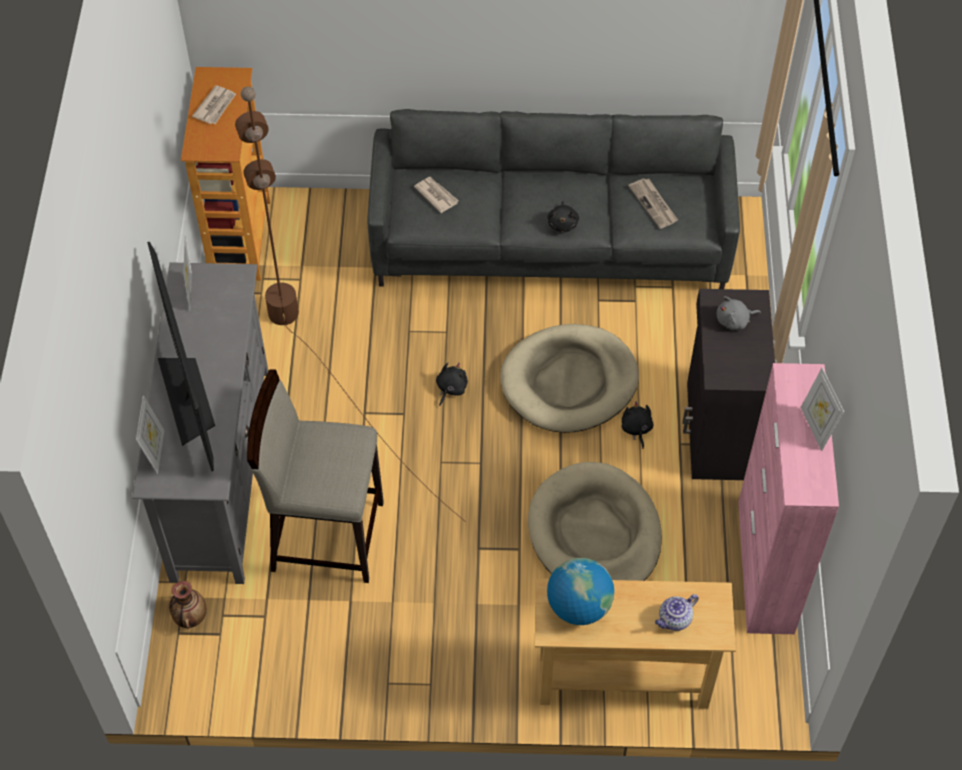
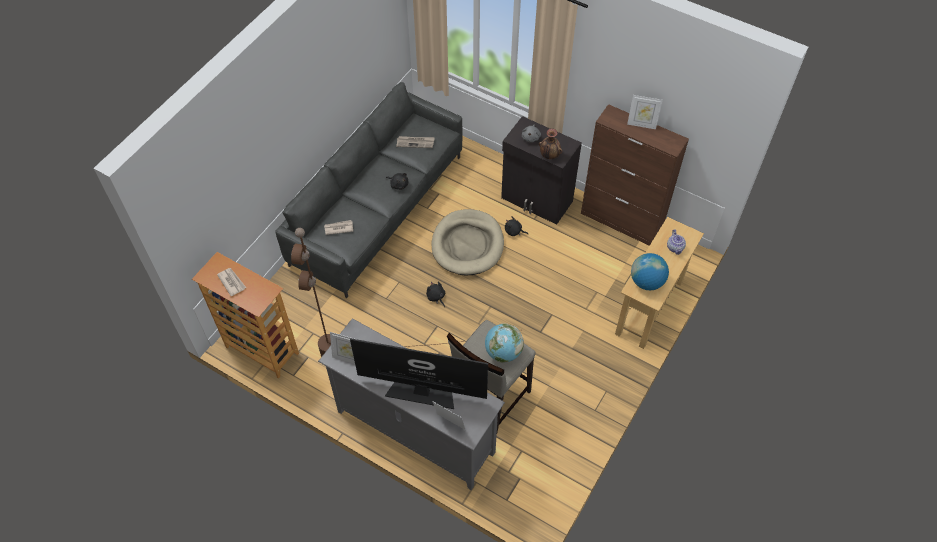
camera: 60 degrees left, 0 degrees up
(190, 616) = (499, 489): vase -> vase (549, 155)
(328, 472) = (503, 352): none -> globe
(594, 533) = (562, 278): beige dog bed -> none
(765, 567) = (621, 221): pink cabinet -> brown cabinet

